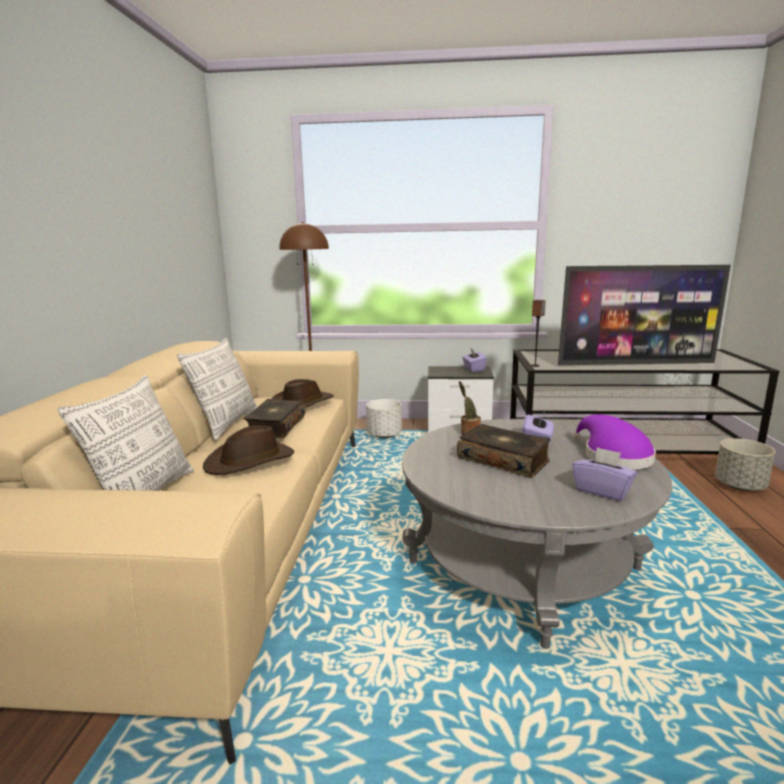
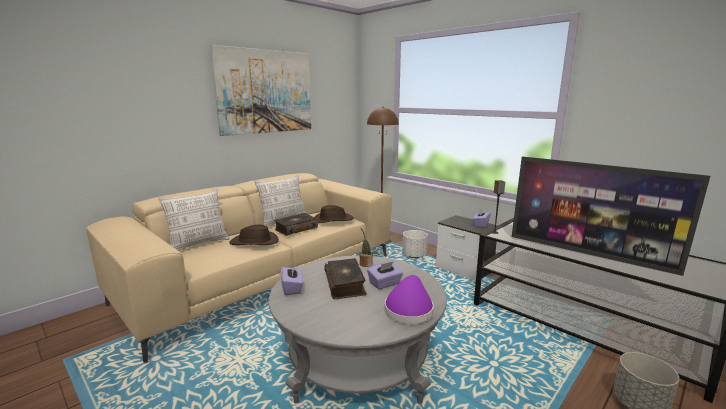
camera: 40 degrees right, 0 degrees up
(118, 187) = (265, 92): none -> picture
(602, 491) = (349, 322): purple tissue box -> purple tissue box (292, 288)

